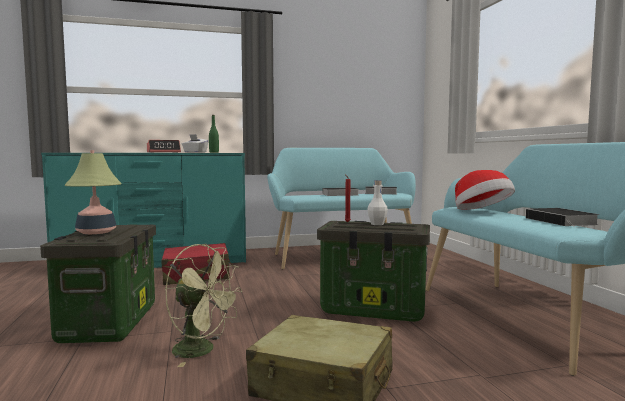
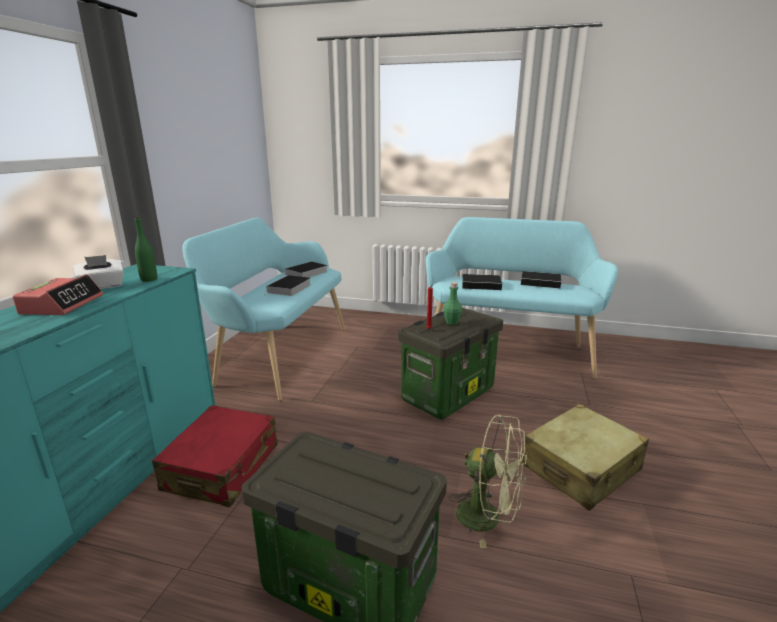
camera: 60 degrees left, 15 degrees up
(96, 232) = (347, 487): table lamp -> none
(202, 351) = (488, 518): green fan -> green fan turned 60 degrees clockwise
(377, 224) = (452, 322): white bottle -> green bottle
(481, 212) = (482, 285): hat -> book

